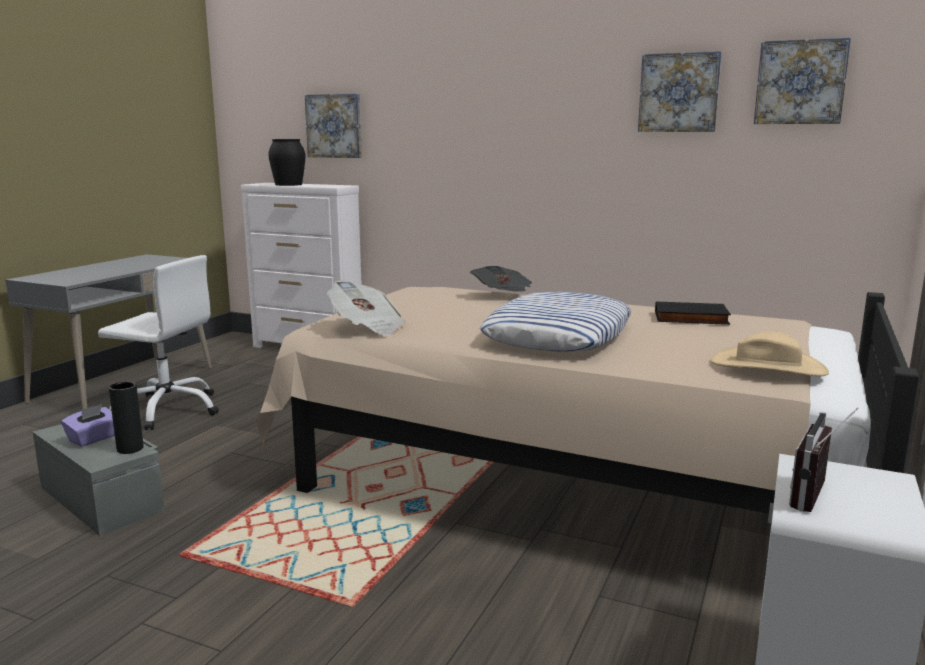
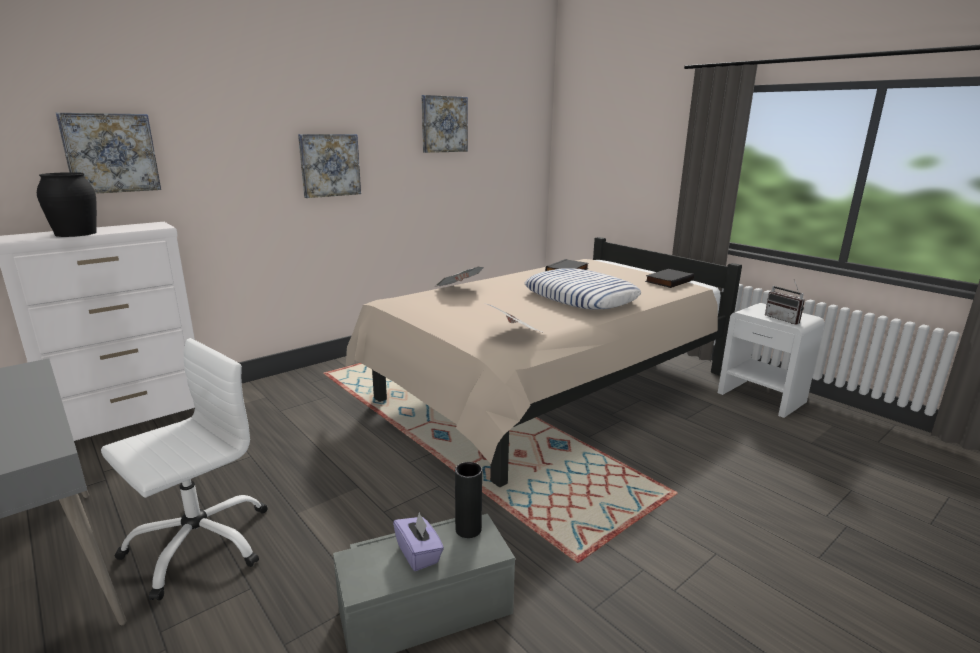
camera: 65 degrees left, 5 degrees up
(768, 367) = (668, 281): beige hat -> black book
(800, 82) = (502, 120): picture -> picture (329, 165)

